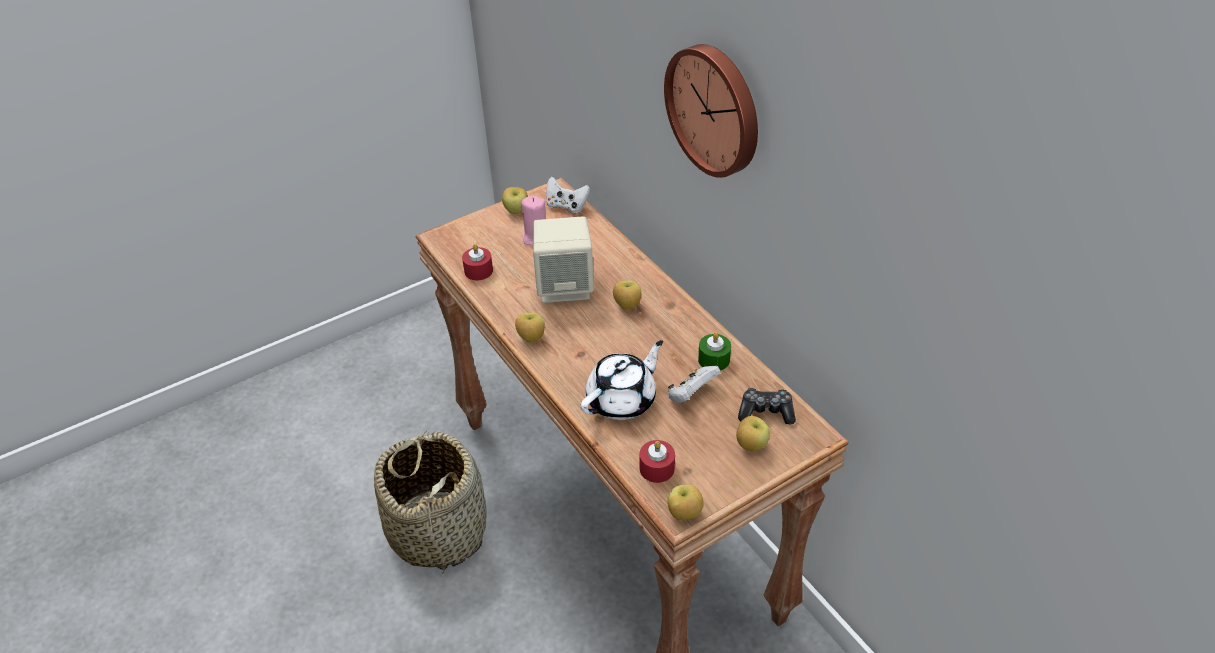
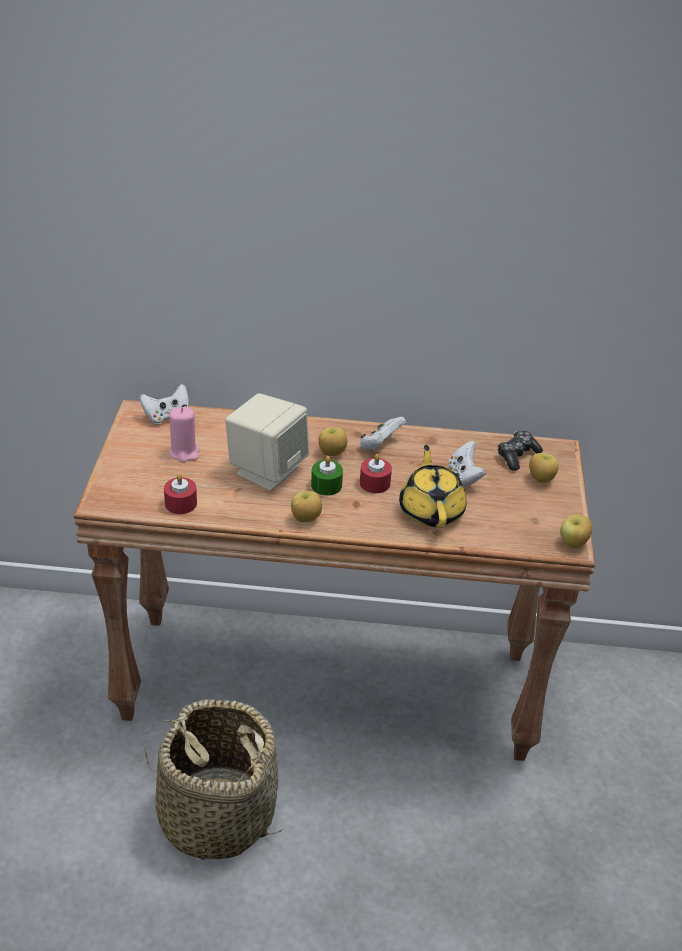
camera: 55 degrees left, 5 degrees down
(516, 211) = (132, 444): apple -> none
(622, 400) = (431, 510): white teapot -> yellow teapot
(657, 468) = (518, 532): red candle -> red candle (374, 483)
(672, 325) = (380, 445): none -> white game controller
(714, 359) = (440, 448): green candle -> green candle (326, 485)
(715, 109) = (380, 226): wall clock -> none

